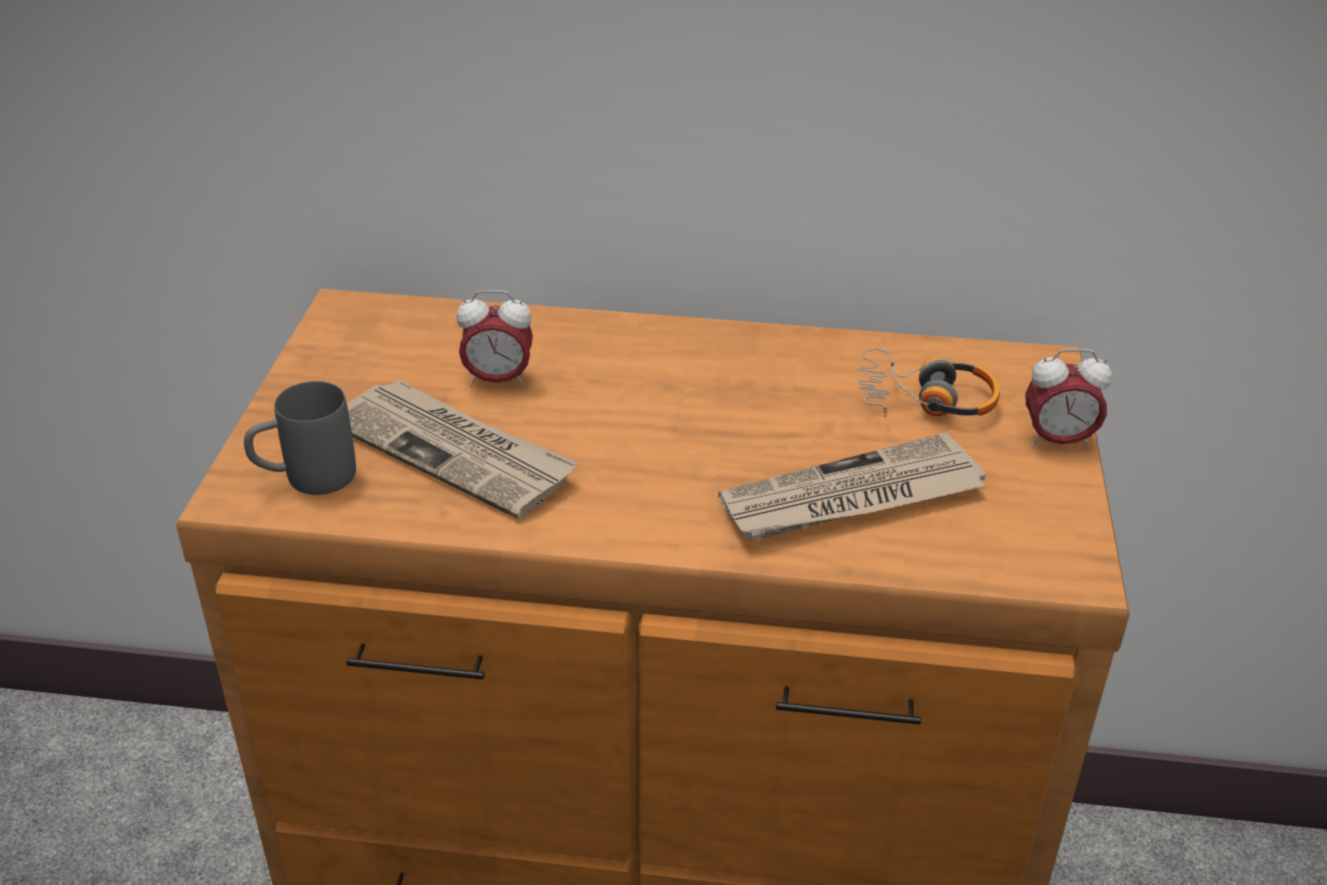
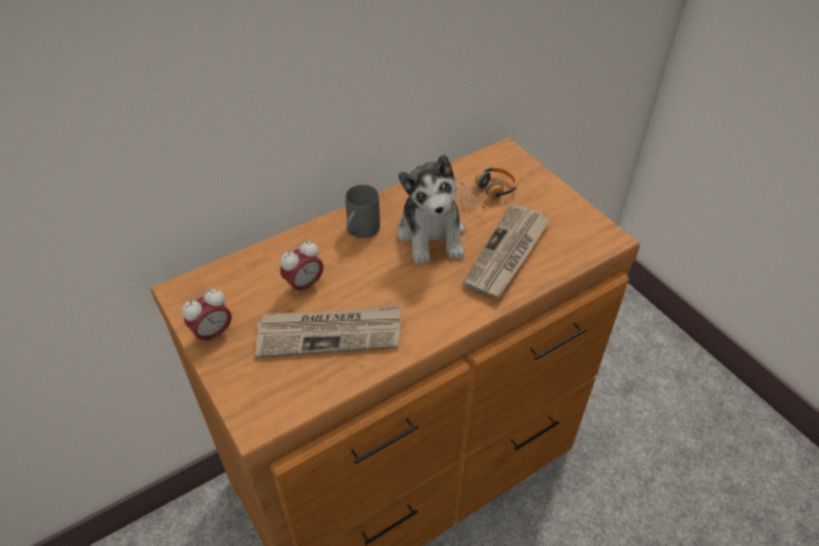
camera: 40 degrees left, 10 degrees up
(305, 479) = (278, 392): grey mug -> grey mug (360, 232)
(761, 412) = (432, 235): none -> plush toy
(1057, 441) = (546, 184): alarm clock -> alarm clock (213, 334)

